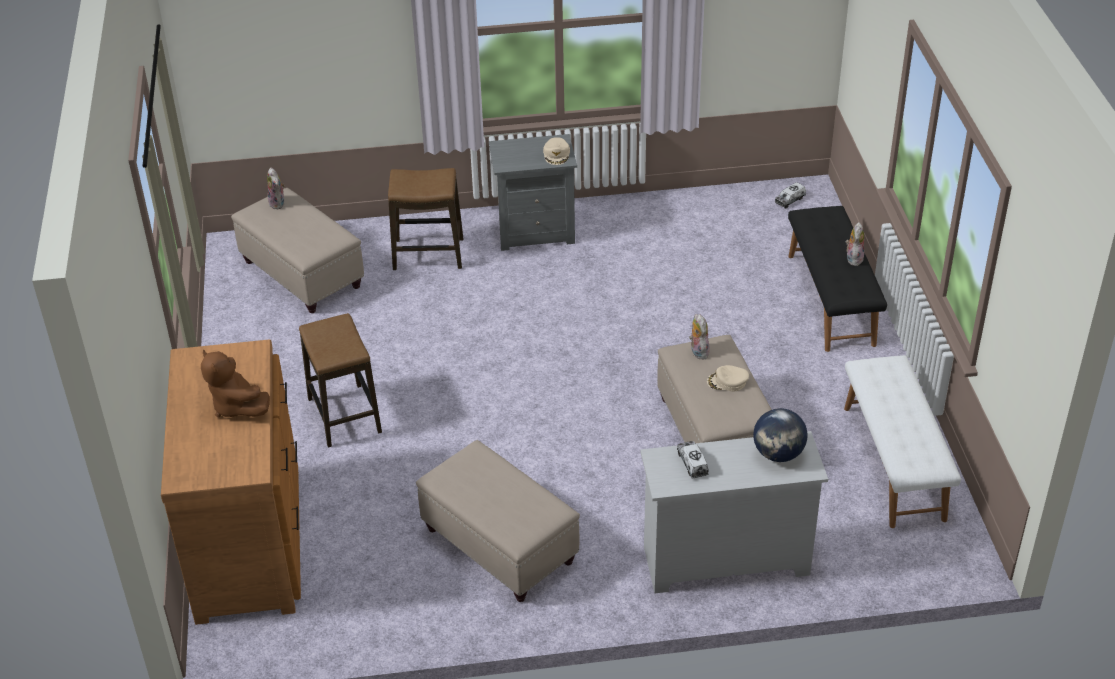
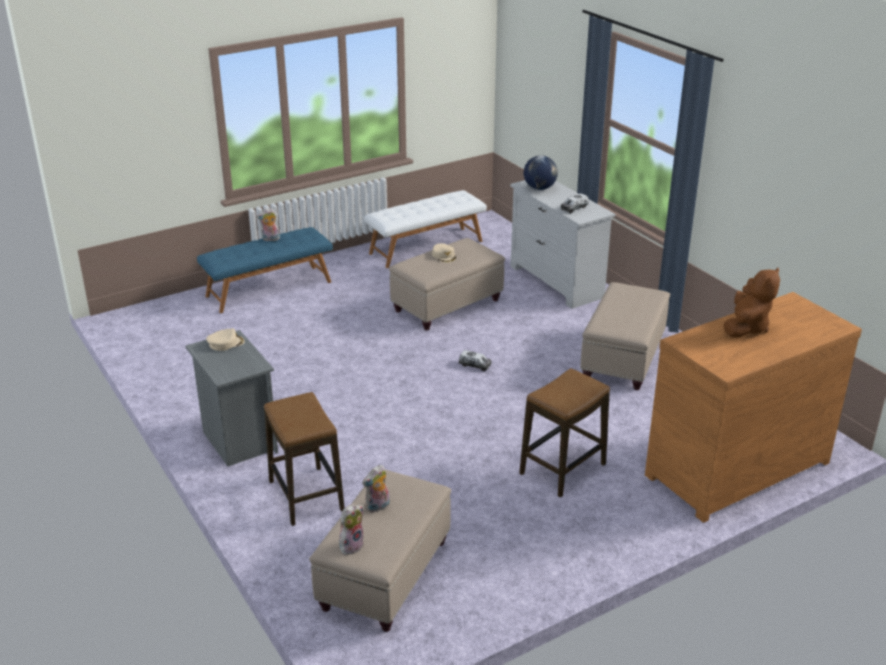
camera: 115 degrees left, 10 degrees down
(698, 351) = (420, 271): plush toy -> plush toy (378, 507)
(790, 200) = (138, 325): toy truck -> toy truck (475, 365)
(832, 299) = (269, 288): black bench -> blue bench

